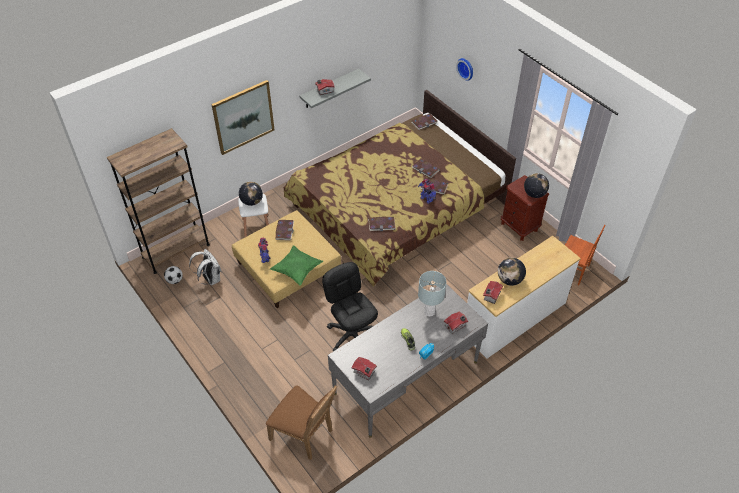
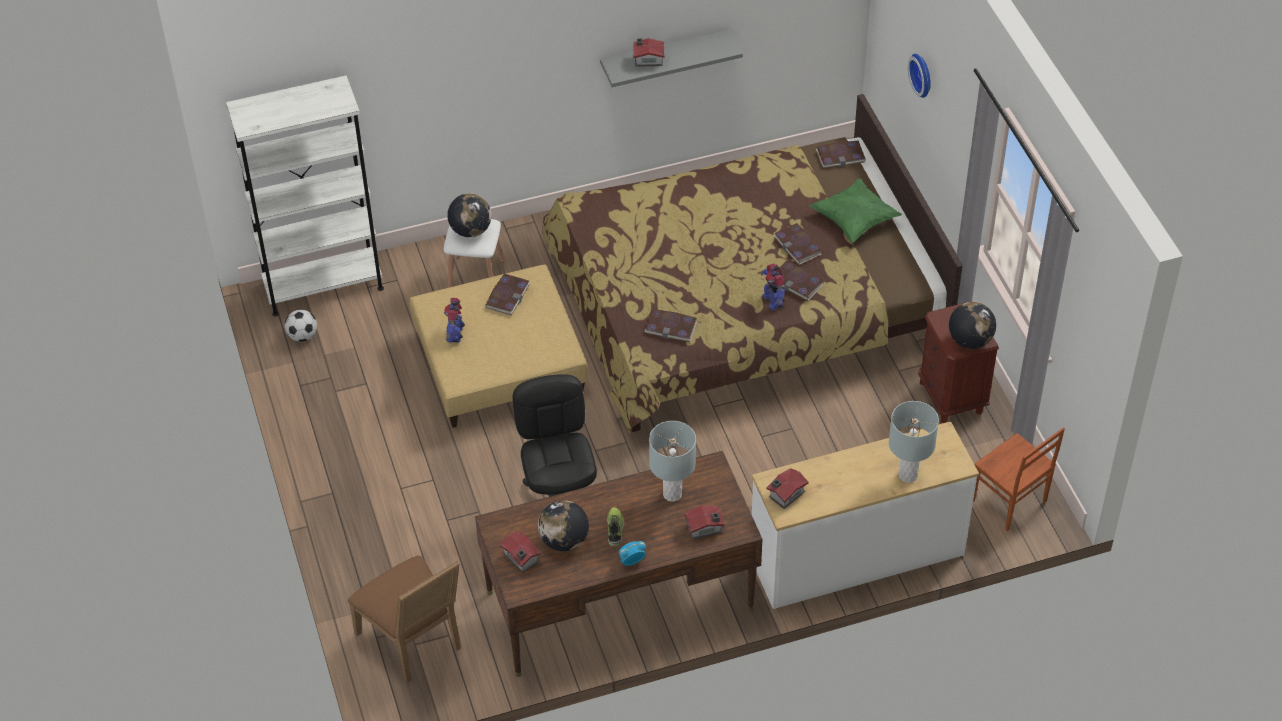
camera: 20 degrees right, 0 degrees up
(176, 251) = (323, 285): brown bookcase -> white bookcase
(210, 279) = (361, 349): white backpack -> none
(243, 117) = (484, 78): picture -> none
(297, 270) = (500, 370): green pillow -> green pillow (854, 221)
(406, 377) = (620, 601): grey desk -> brown desk
(509, 280) = (831, 477): globe -> globe (564, 541)
(547, 268) = (908, 475): none -> grey table lamp

